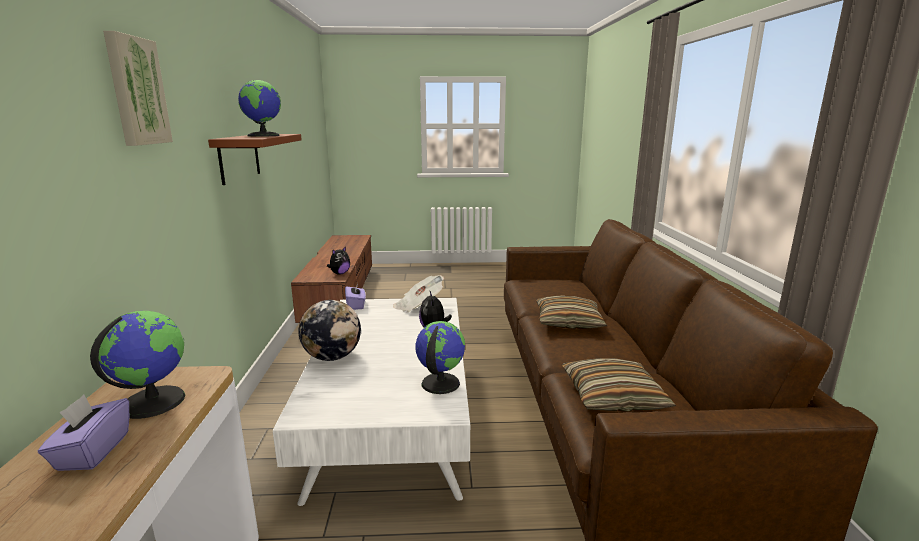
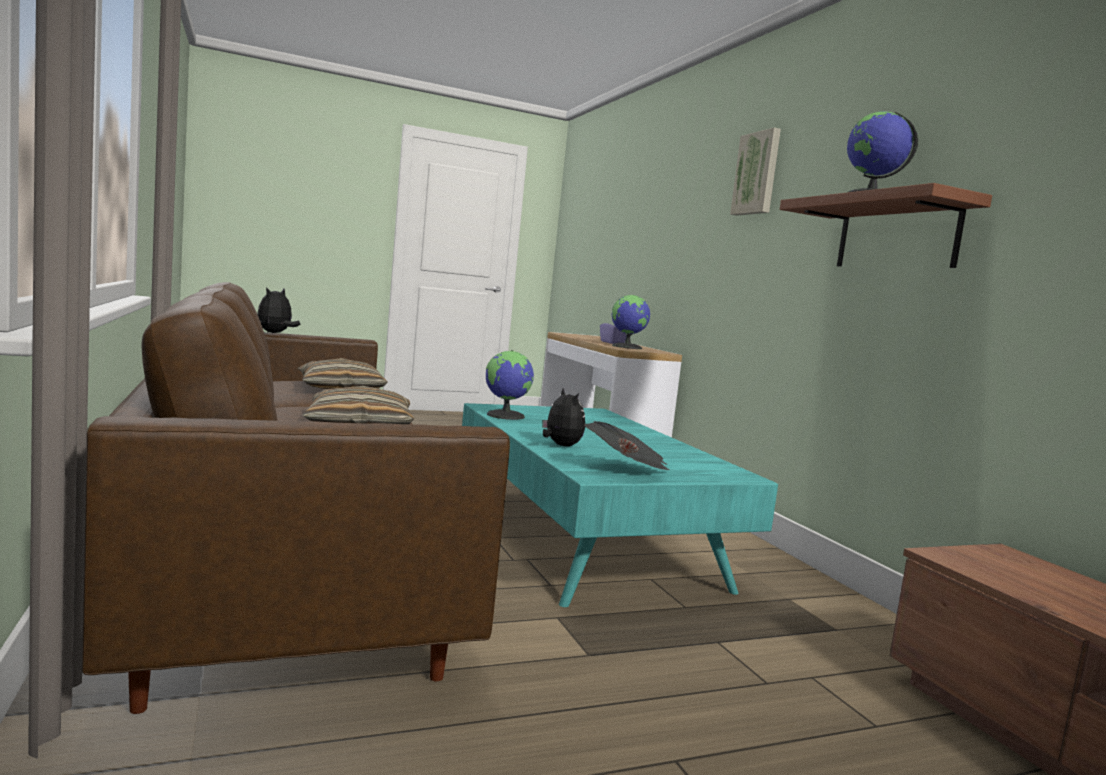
camera: 160 degrees right, 10 degrees down
(332, 357) = (639, 431): globe -> none
(340, 273) = (985, 573): plush toy -> plush toy (275, 333)
(356, 305) = (729, 473): purple tissue box -> none
(391, 419) = (585, 538): white coffee table -> turquoise coffee table

